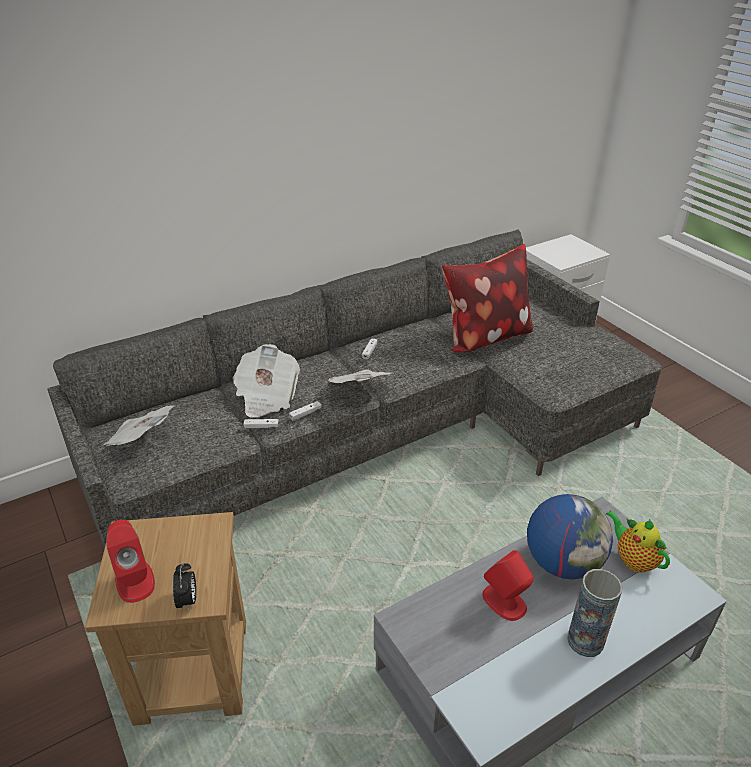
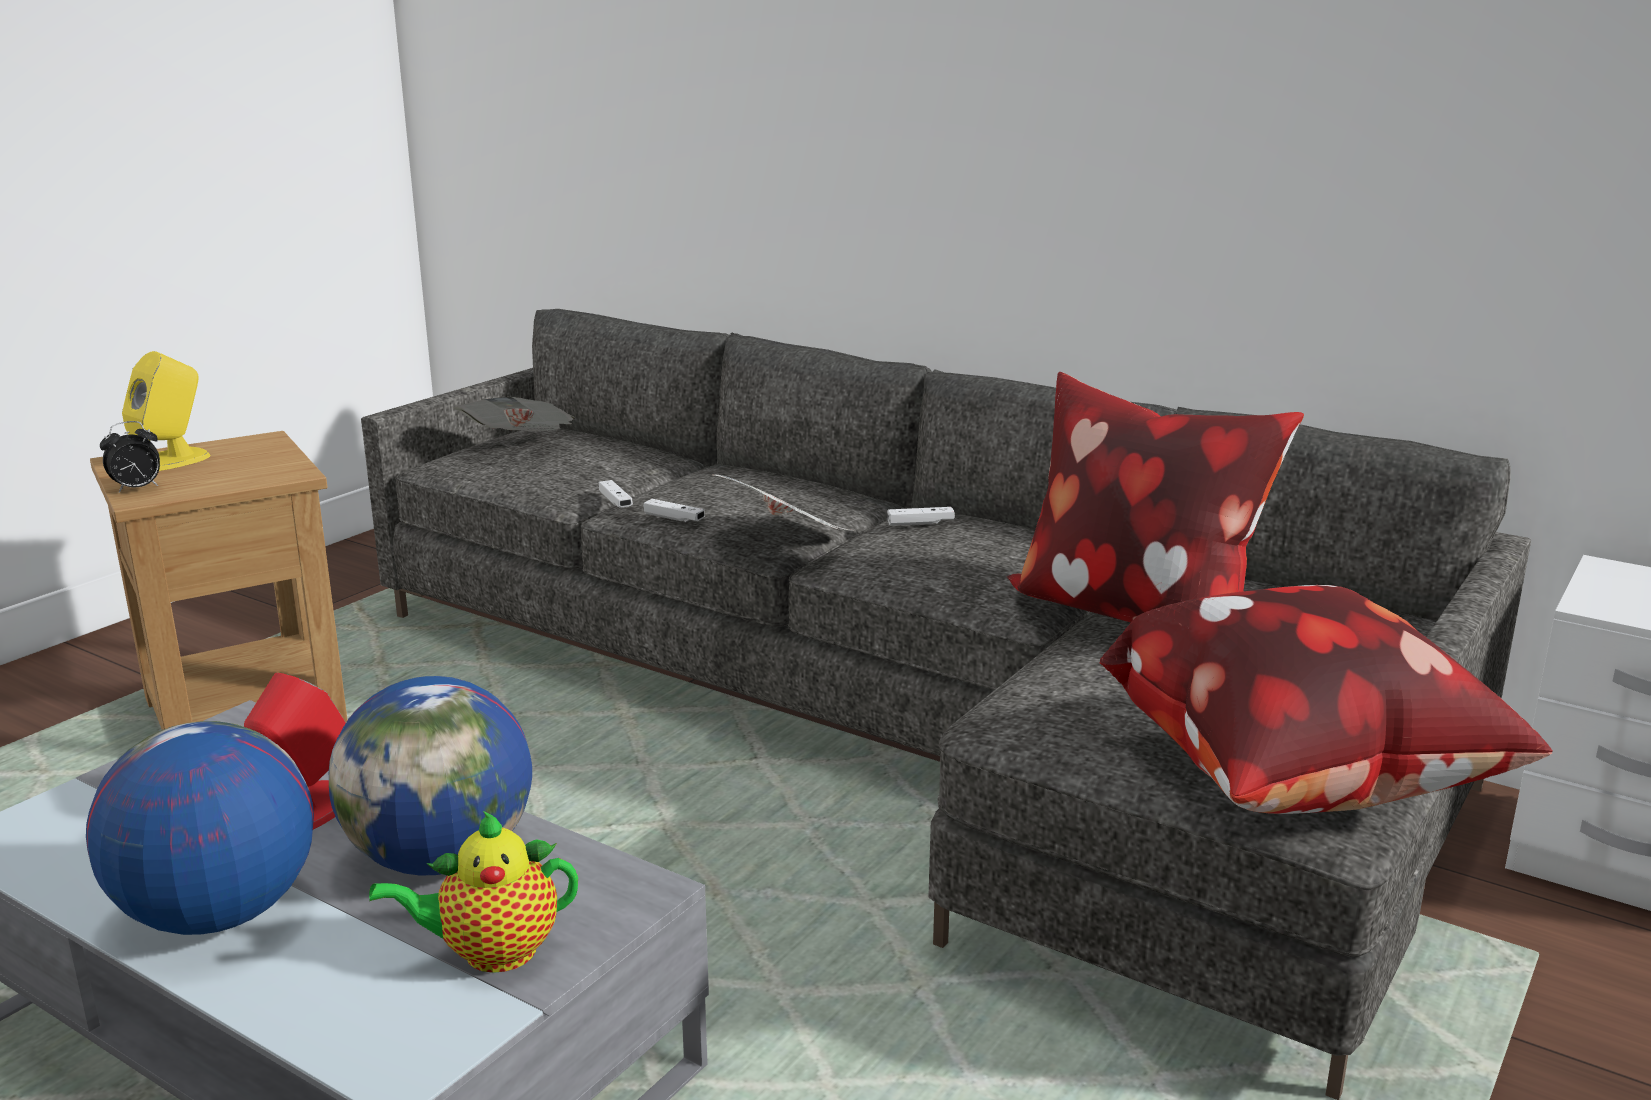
camera: 65 degrees right, 15 degrees down
(134, 580) = (172, 460): red speaker -> yellow speaker
(266, 396) = (696, 486): newspaper -> none
(585, 641) = (217, 914): vase -> globe
(618, 354) = (1301, 787): none -> pillow
(633, 559) = (491, 953): teapot -> teapot turned 135 degrees counterclockwise

